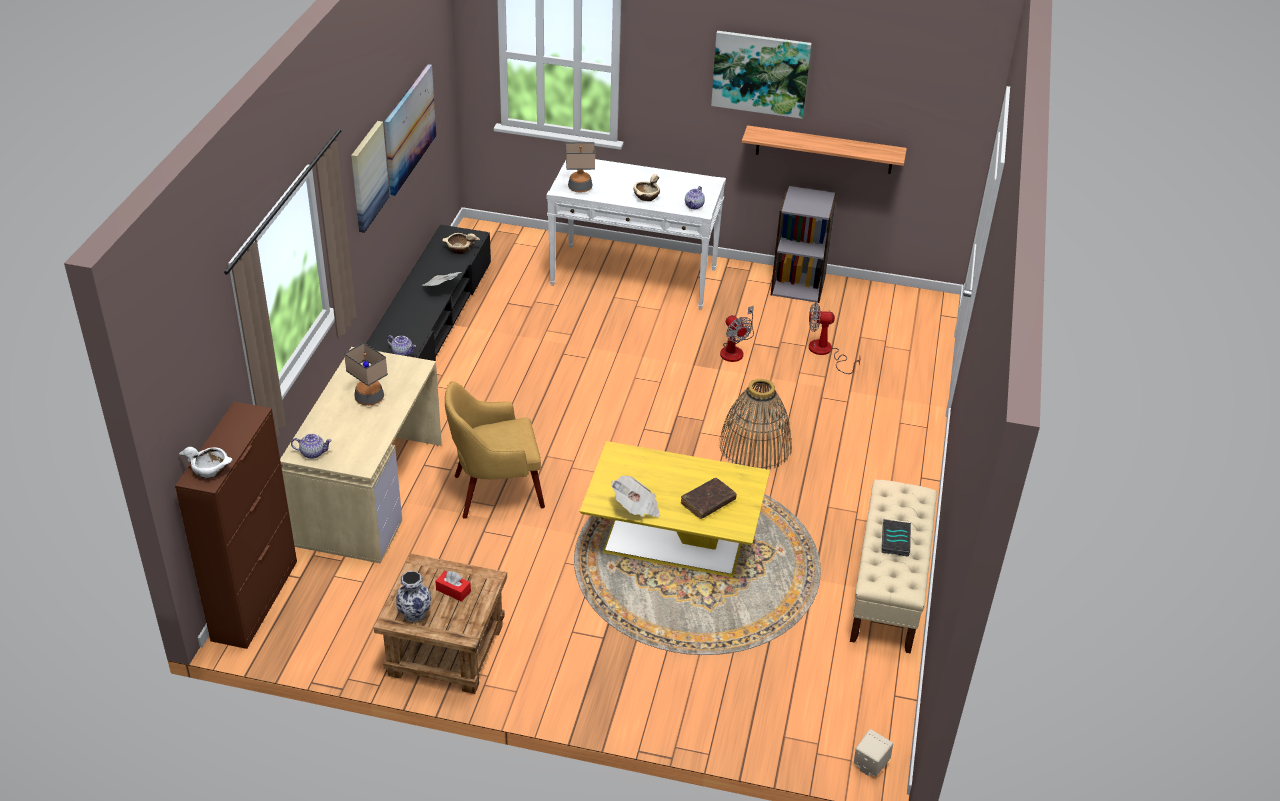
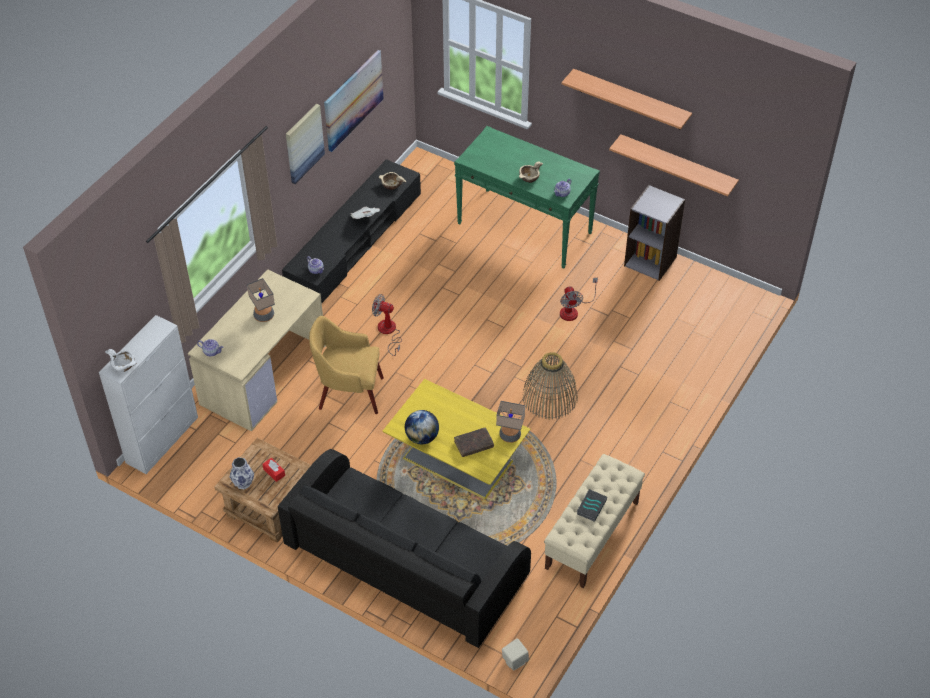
camera: 20 degrees right, 10 degrees up
(255, 600) = (162, 439): brown cabinet -> white cabinet
(580, 188) = (482, 160): table lamp -> table lamp (509, 435)
(634, 277) = (525, 228): white console table -> green console table
(636, 507) = (422, 437): newspaper -> globe
(663, 677) = (404, 562): none -> black sofa
(760, 73) = (631, 100): picture -> shelf
(826, 352) = (642, 327): fan -> fan (388, 332)

